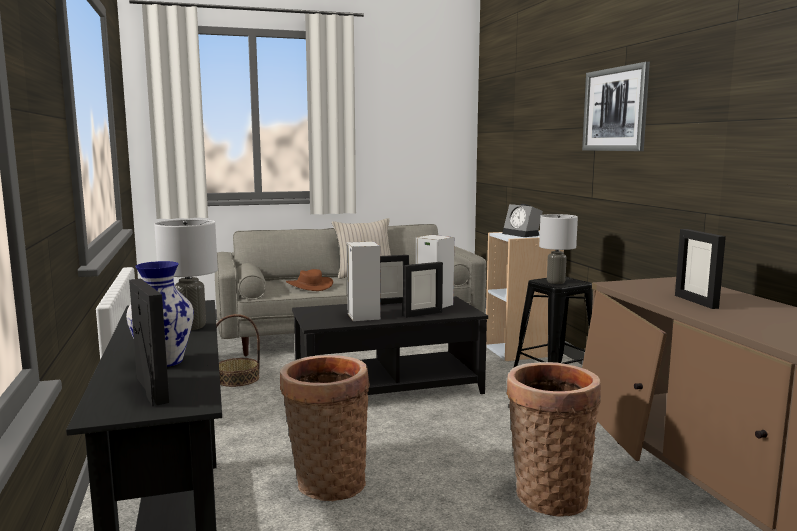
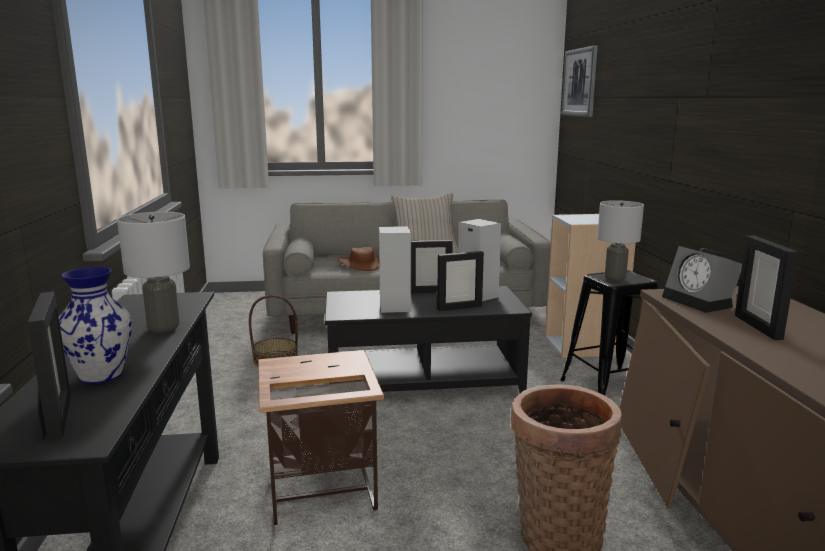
camera: 10 degrees right, 5 degrees up
(326, 483) = (319, 494): basket -> side table
(522, 234) = (590, 219): alarm clock -> alarm clock (700, 302)
(615, 109) = (700, 77): picture -> picture (580, 82)

